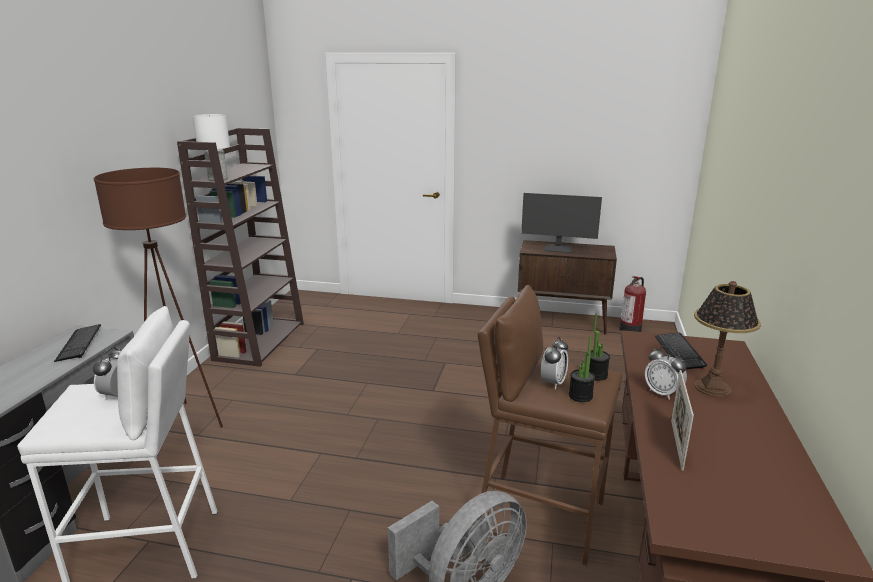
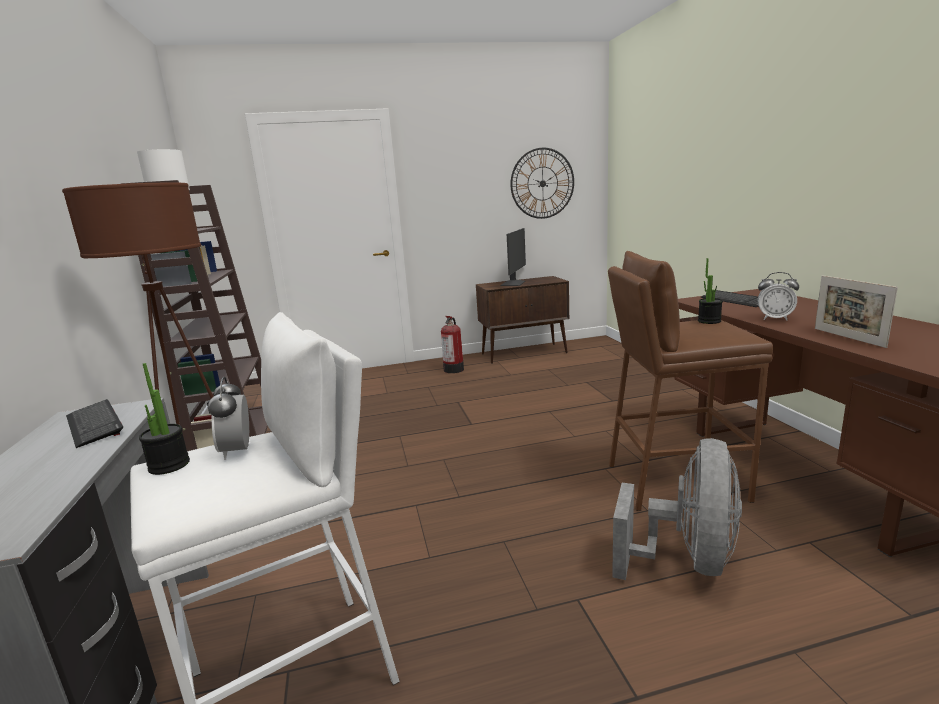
camera: 25 degrees left, 5 degrees down
(553, 383) = (689, 331): alarm clock -> none
(558, 249) = (513, 283): monitor -> monitor turned 60 degrees counterclockwise
(580, 396) = (726, 332): potted plant -> potted plant (169, 465)
(617, 143) = (542, 183): none -> wall clock
(630, 329) = (581, 346): fire extinguisher -> fire extinguisher (454, 369)
(712, 388) = (797, 309): table lamp -> none

